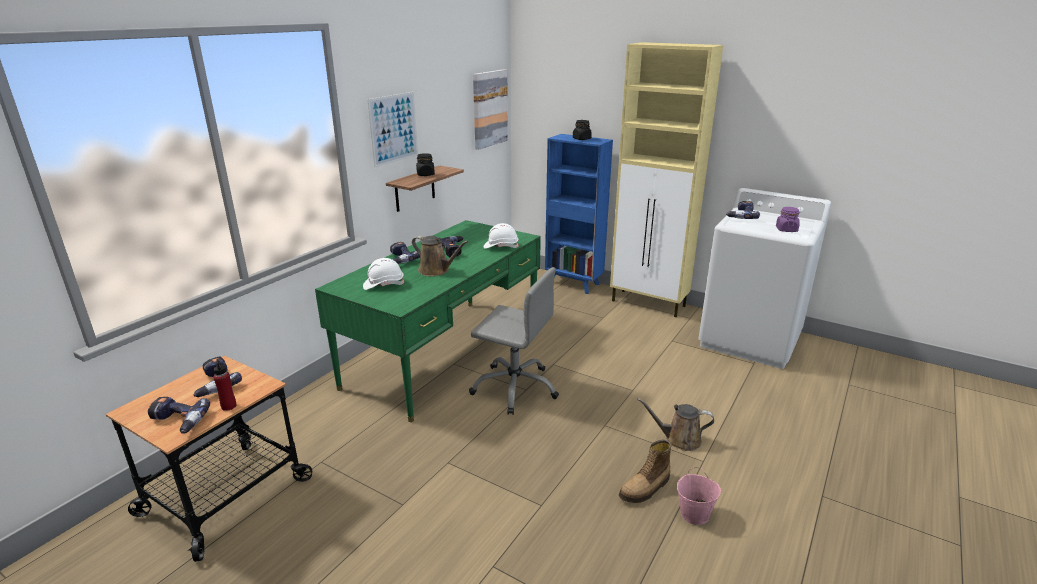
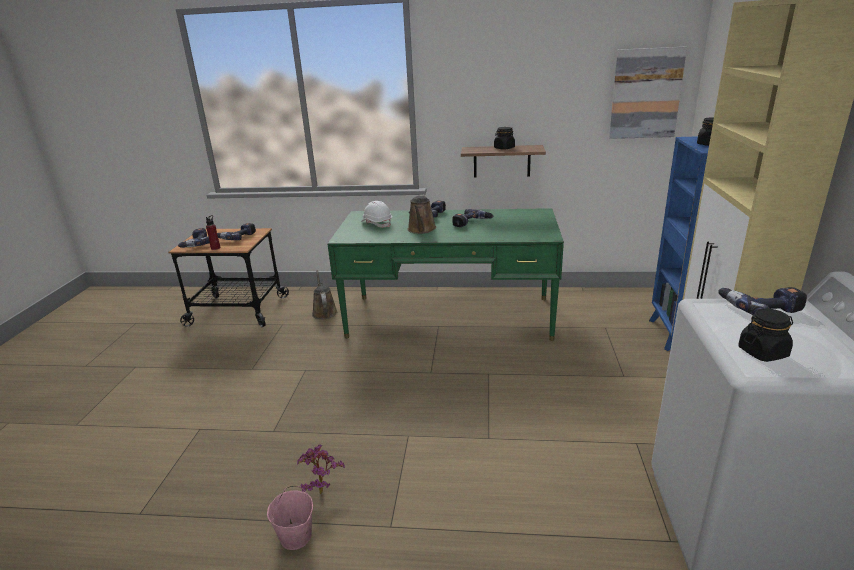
camera: 65 degrees right, 0 degrees up
(394, 128) = (479, 97): picture -> none
(501, 246) = (507, 235): white hard hat -> none
(515, 387) = (429, 366): grey office chair -> none
(645, 489) = (321, 490): boot -> potted plant
(679, 439) = (419, 497): brown watering can -> brown watering can (324, 312)
(786, 230) = (763, 352): purple jar -> black jar

